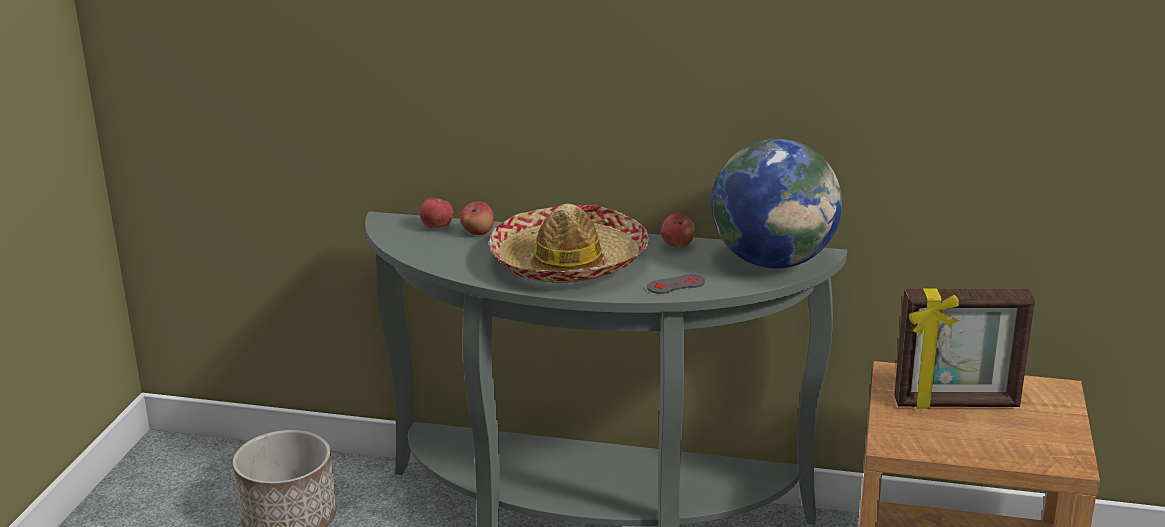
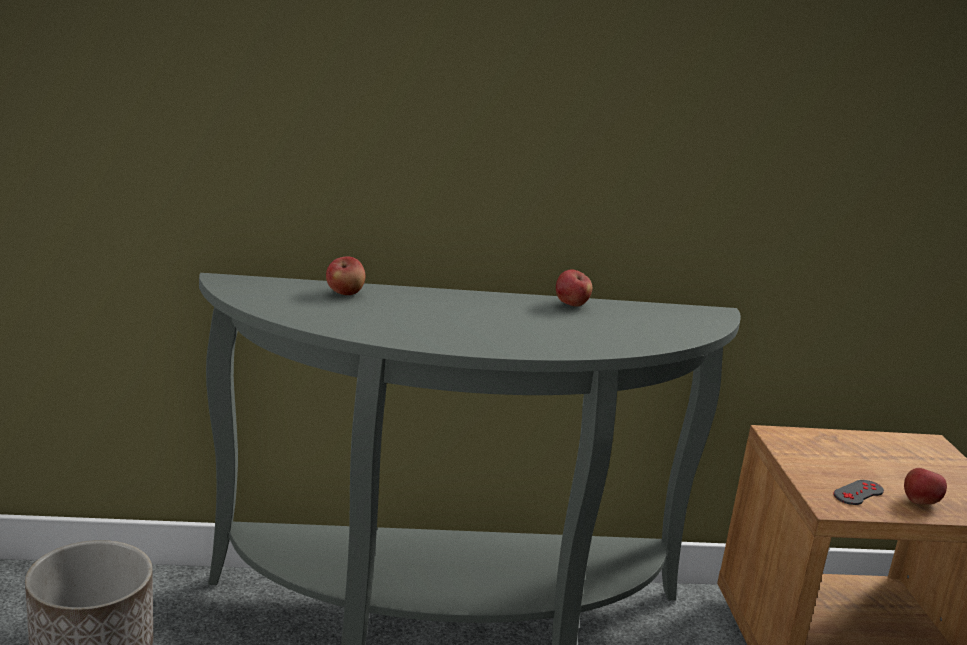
camera: 20 degrees left, 5 degrees down
(437, 227) = (293, 288): apple -> apple (920, 502)
(568, 262) = (469, 321): hat -> none
(676, 284) = (602, 341): grey game controller -> grey game controller (858, 493)
(773, 262) = (679, 319): globe -> none
(956, 404) = (858, 462): picture frame -> none

